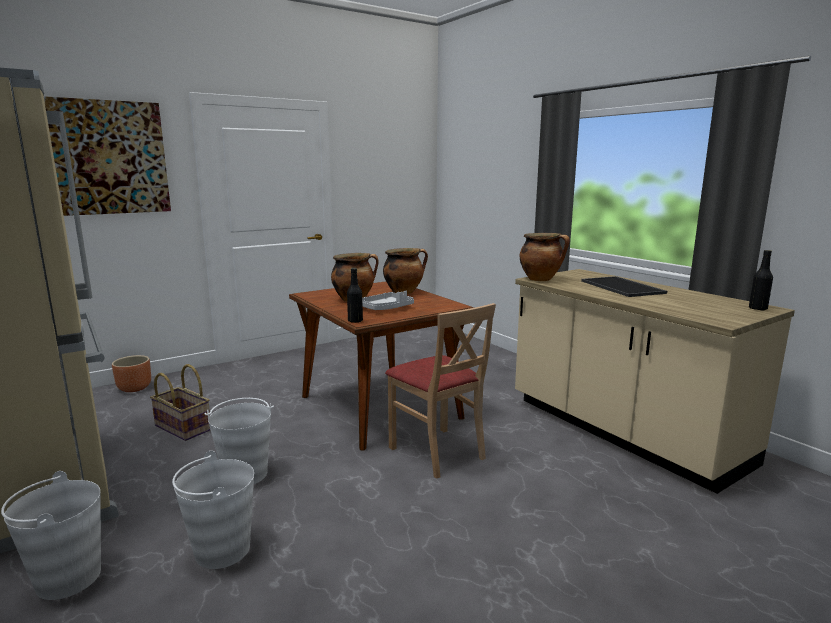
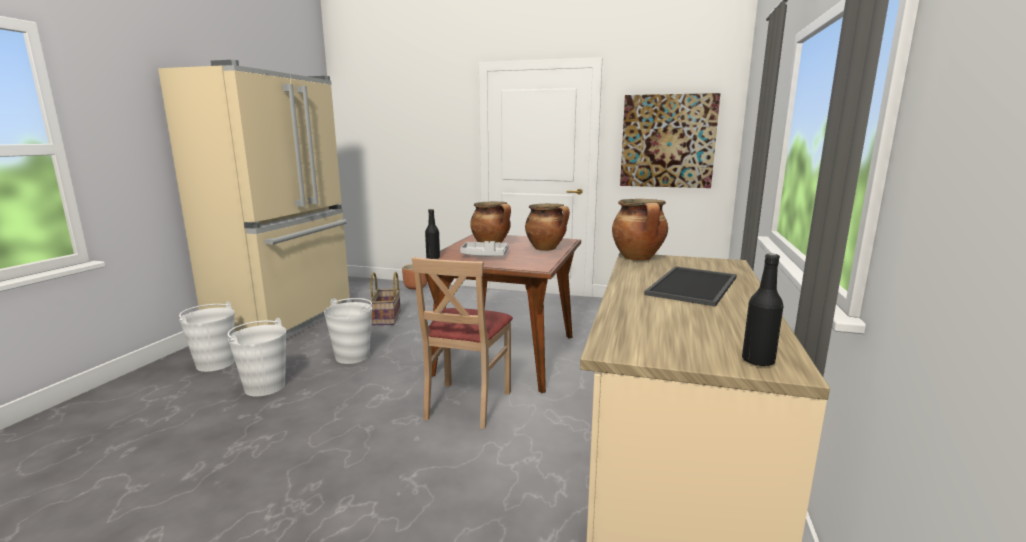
camera: 50 degrees right, 0 degrees up
(105, 158) = (420, 117): picture -> picture (667, 141)

